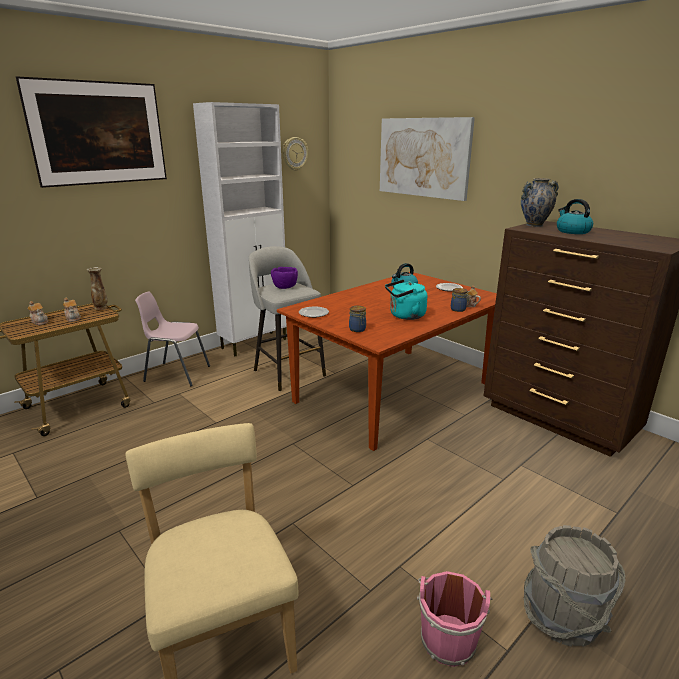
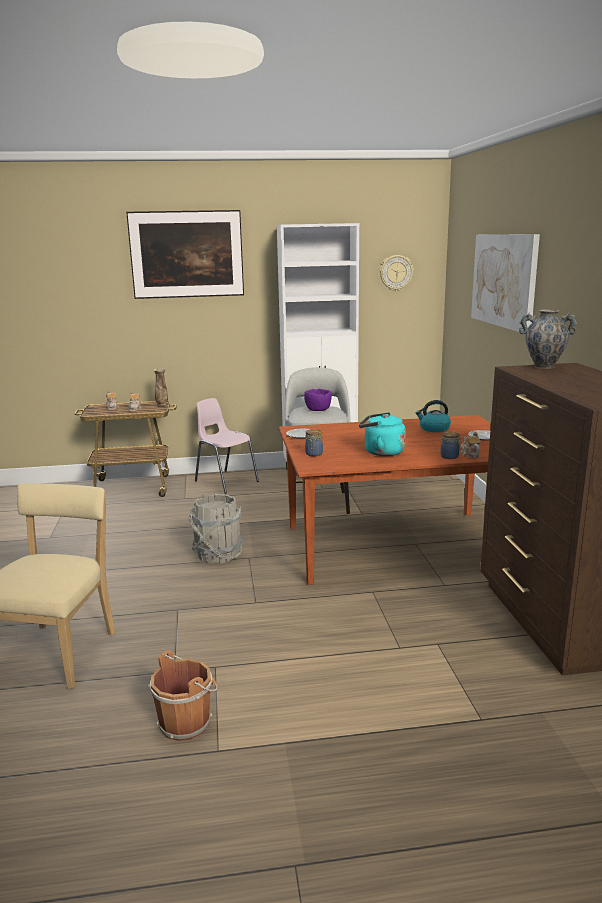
camera: 35 degrees right, 5 degrees down
(447, 638) = (187, 721): pink bucket -> brown bucket
(563, 617) = (294, 756): grey bucket -> grey bucket (218, 554)
(572, 231) = (564, 377): kettle -> none

